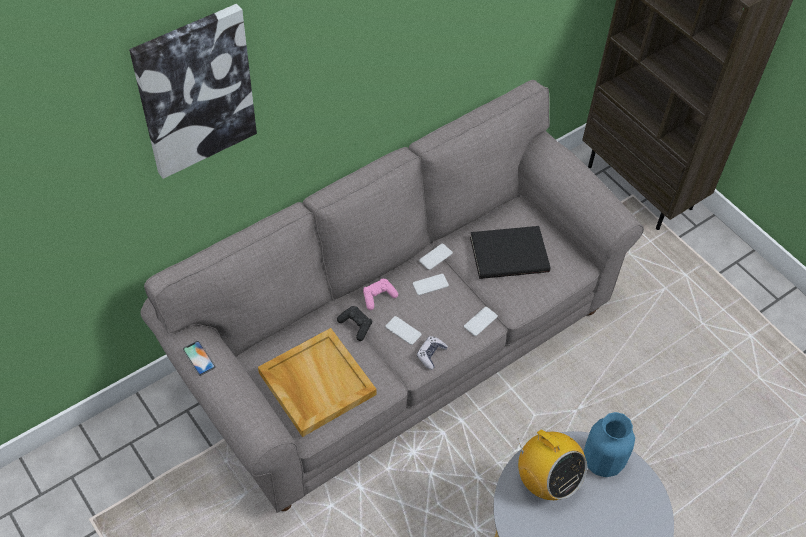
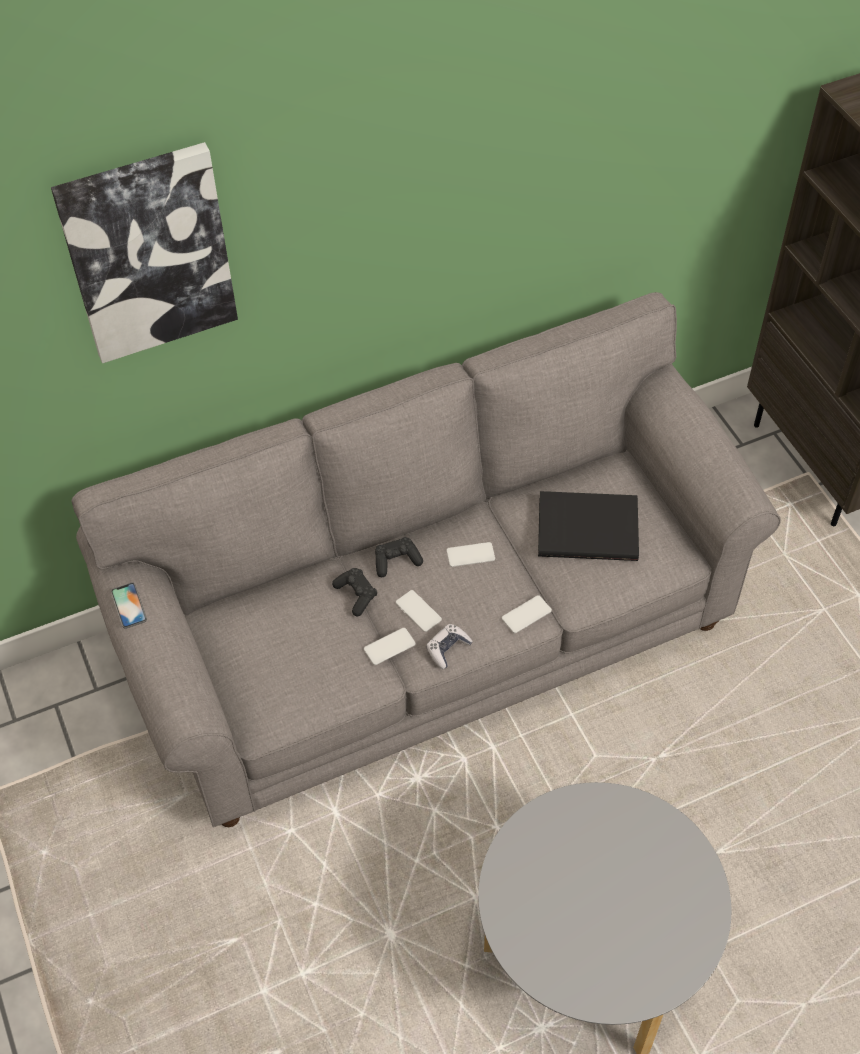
camera: 15 degrees right, 0 degrees up
(316, 383) = (284, 663): beige tray -> none
(378, 297) = (396, 561): pink game controller -> black game controller
(435, 257) = (486, 518): phone -> phone (389, 647)
(546, 481) = (563, 845): radio -> none
(602, 460) = (649, 831): blue vase -> none

